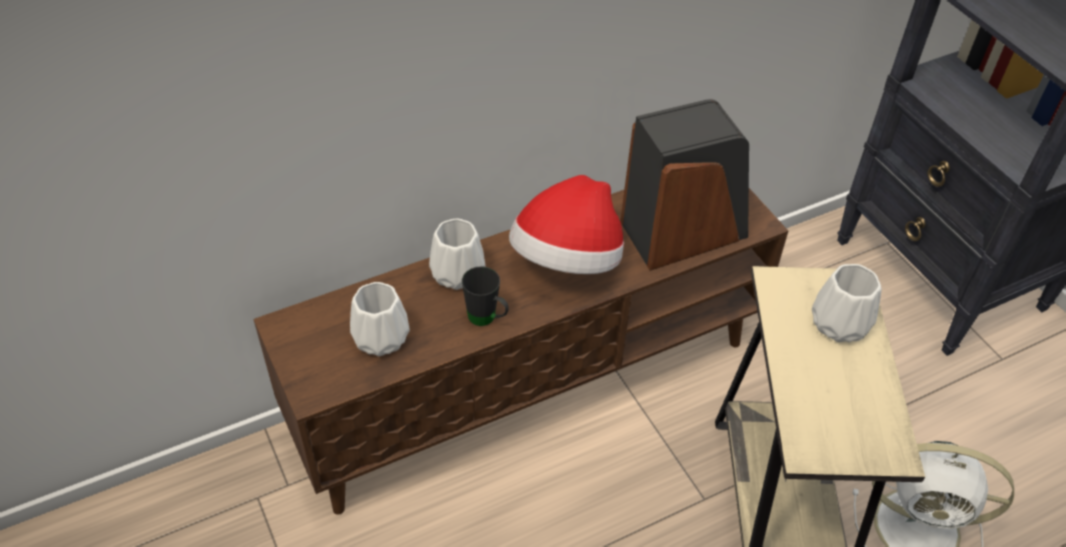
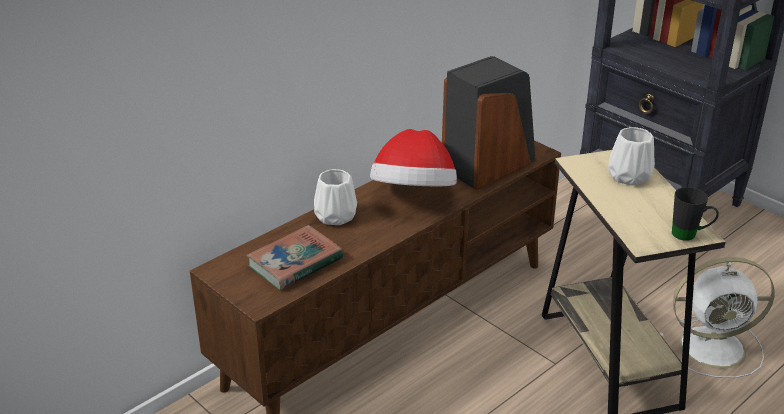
camera: 15 degrees left, 15 degrees down
(379, 337) = (295, 262): white vase -> book
(487, 319) = (372, 237): black mug -> black mug (690, 235)

